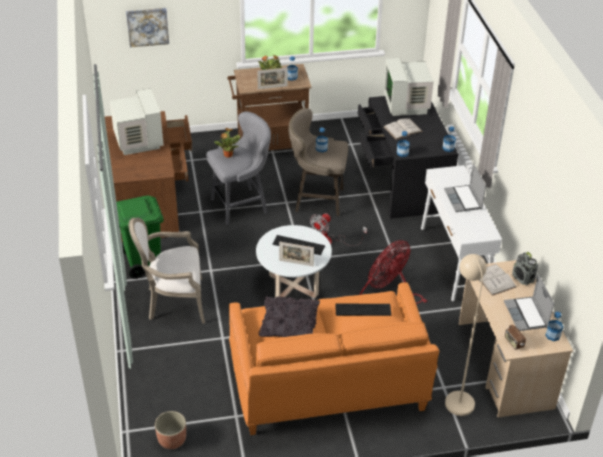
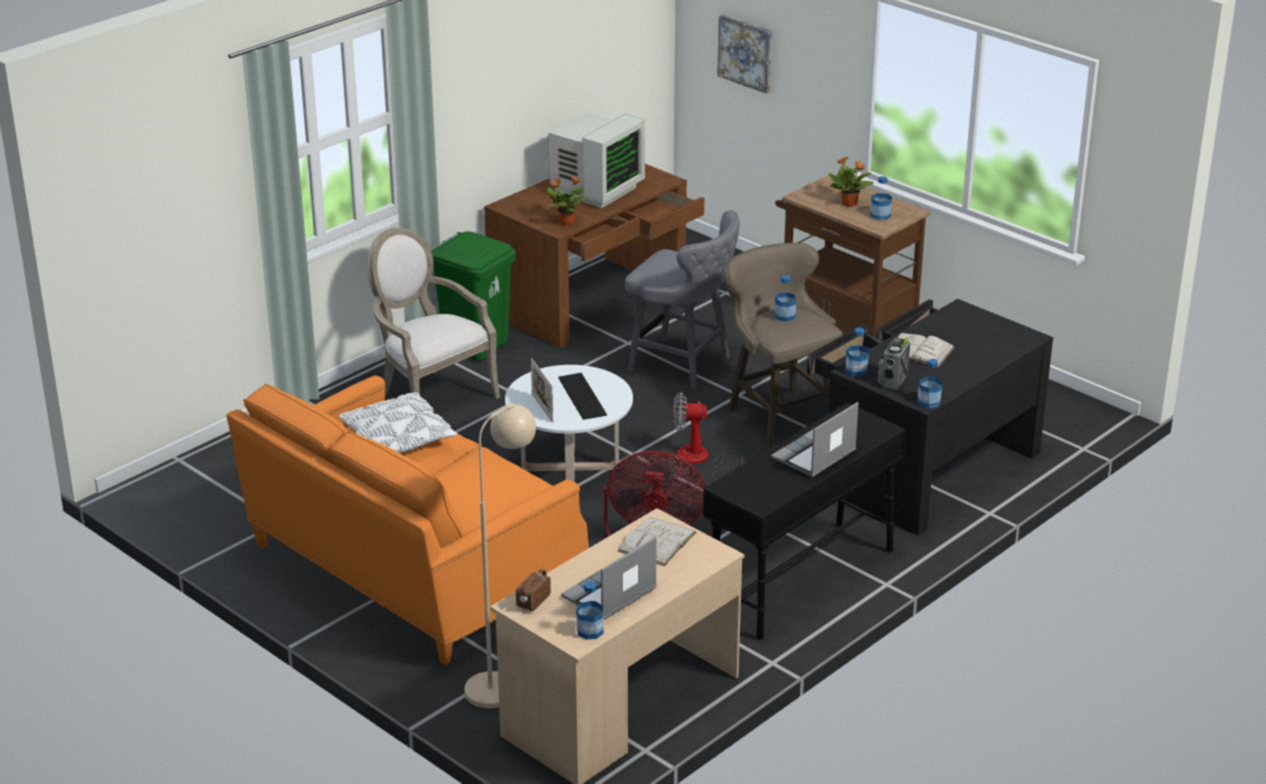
camera: 55 degrees right, 10 degrees down
(172, 440) = (194, 494): planter -> none
(228, 155) = (668, 260): potted plant -> potted plant (566, 223)
(272, 87) = (832, 212): picture frame -> none
(289, 324) = (397, 437): black pillow -> white pillow
(363, 310) = (491, 479): keyboard -> none
(406, 105) = (987, 333): monitor -> none
(453, 261) = (799, 579): white console table -> black console table
(523, 278) = (692, 566): radio -> radio (892, 381)

